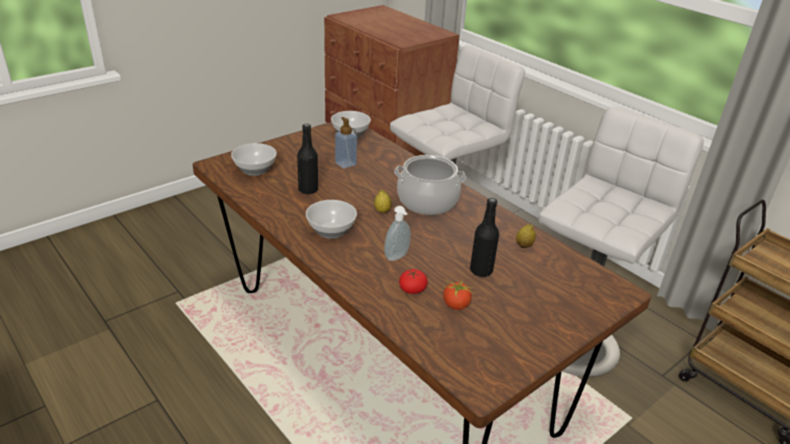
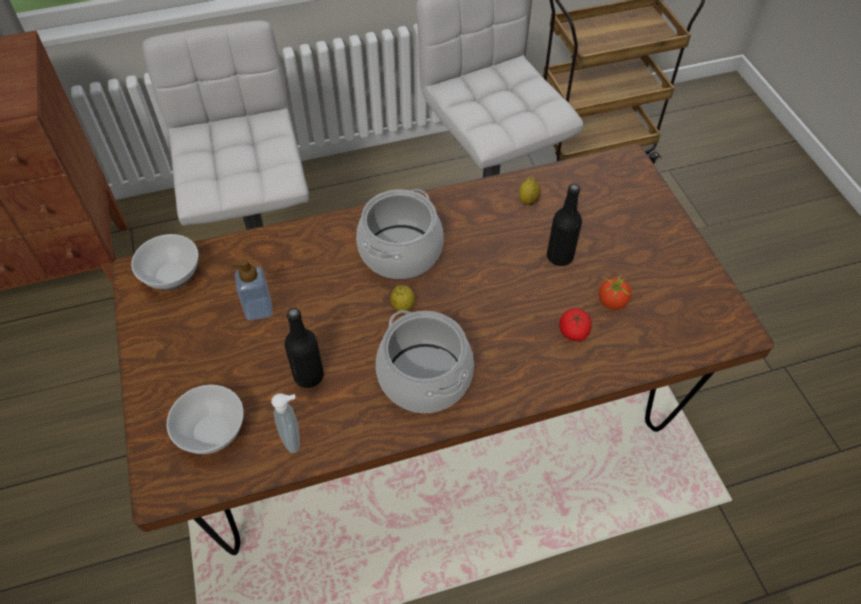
camera: 65 degrees left, 20 degrees up
(331, 231) = (425, 377): bowl -> cooking pot
(397, 257) = (508, 325): soap dispenser -> soap dispenser (294, 438)

